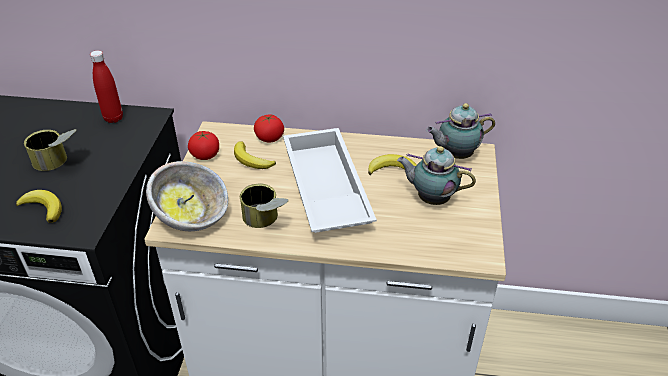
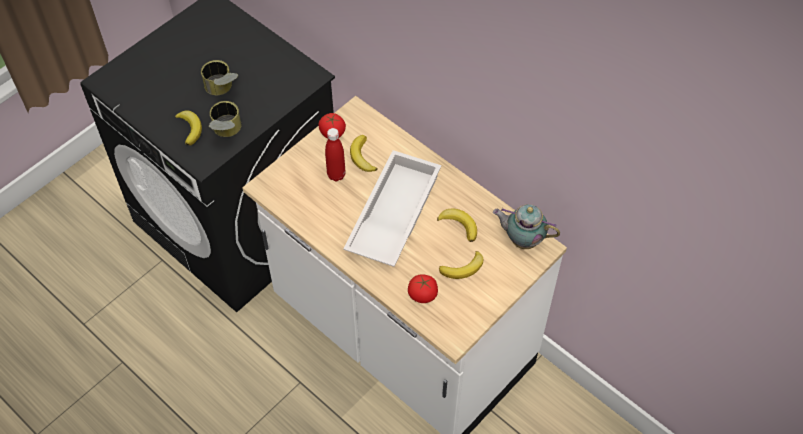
camera: 35 degrees right, 15 degrees up
(113, 118) = (285, 64): red bottle -> red bottle (336, 175)
(193, 217) = (284, 187): bowl -> none
(265, 222) = (329, 219): can -> can (226, 133)
(269, 138) = (392, 142): tomato -> tomato (422, 295)
(431, 198) = (463, 268): teapot -> banana

